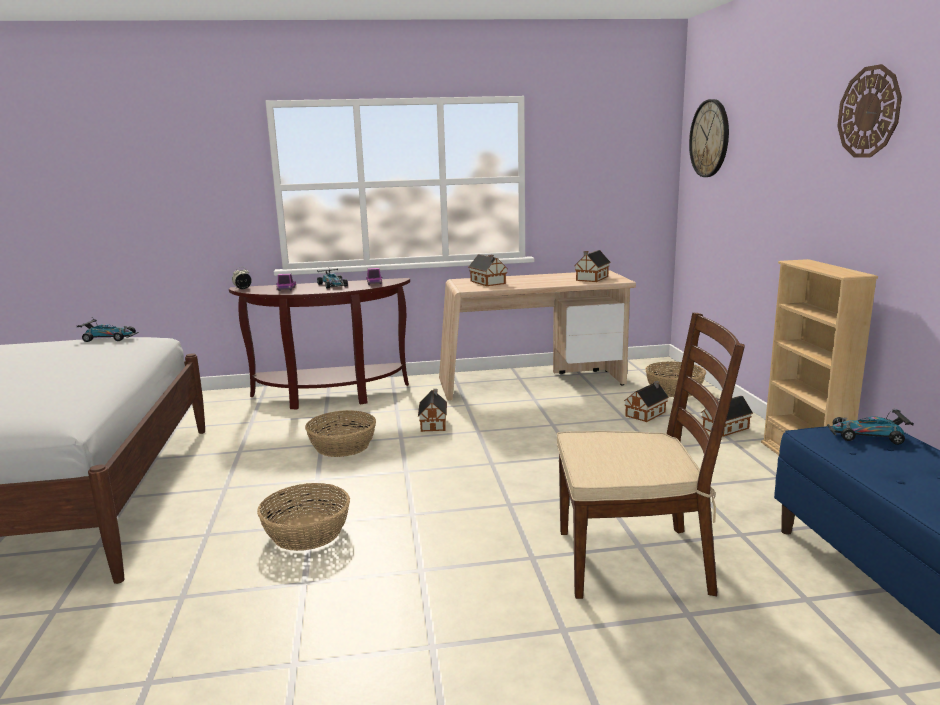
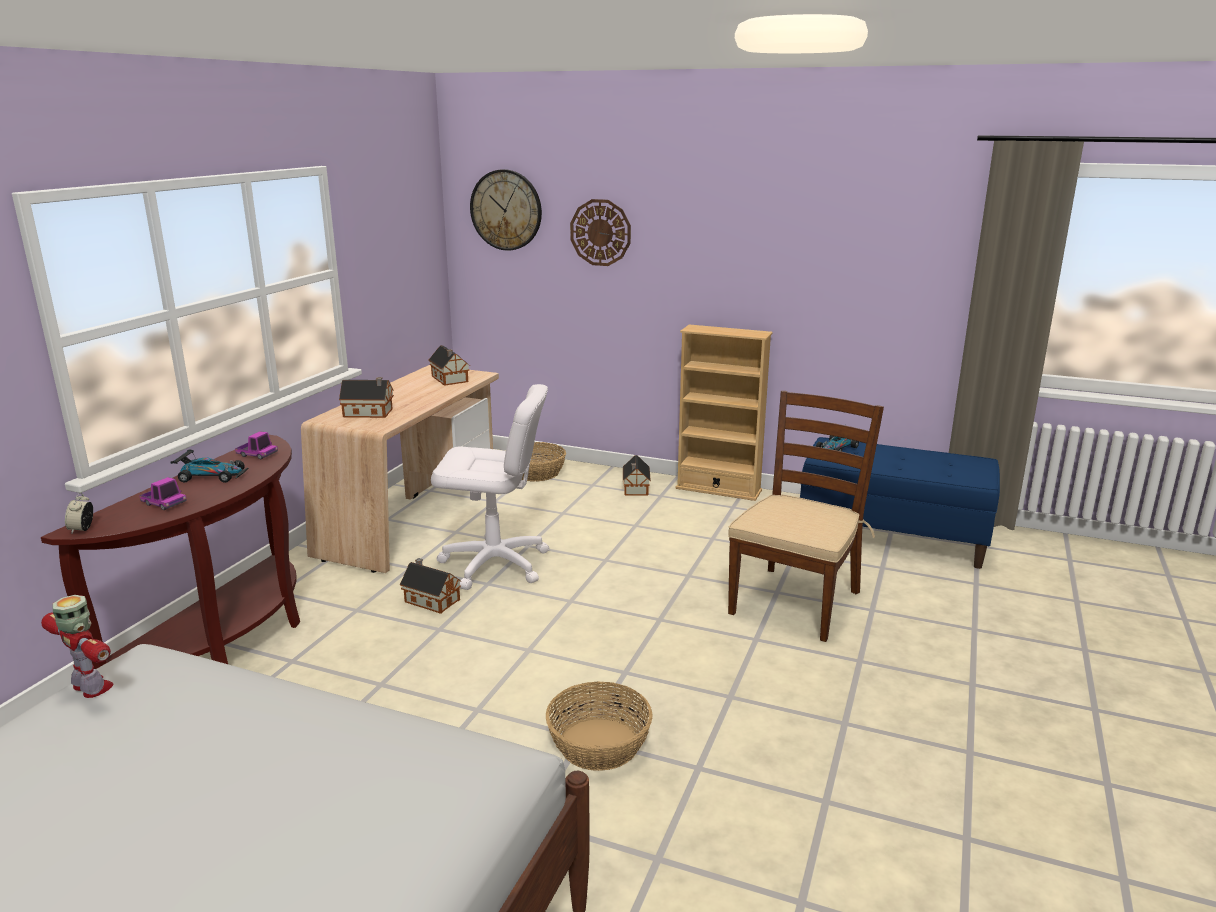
camera: 60 degrees left, 5 degrees up
(109, 338) = (91, 688): toy car -> toy robot
(342, 446) = (408, 671): basket -> none
(508, 424) = (495, 564): none -> white office chair
(647, 413) = (566, 501): toy house -> none
(869, 112) = (741, 204): wall clock -> wall clock (600, 232)

